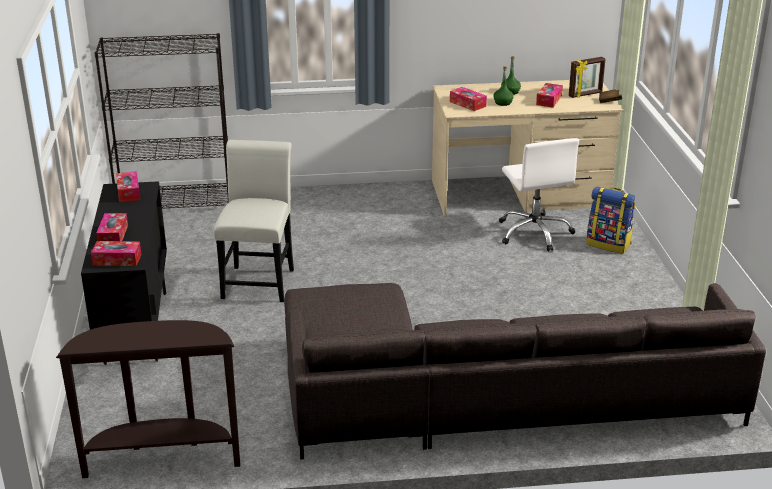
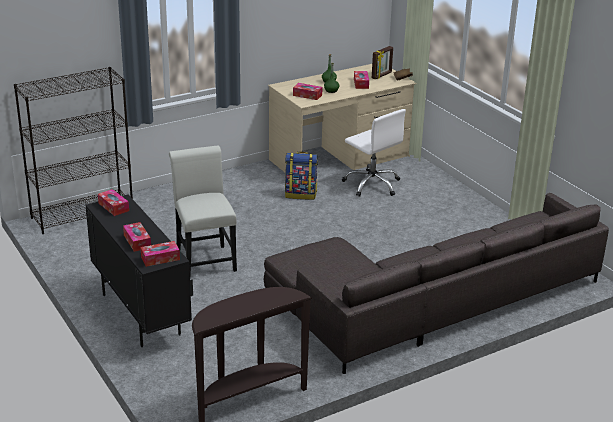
camera: 25 degrees left, 0 degrees up
(609, 244) = (427, 183): backpack -> backpack (301, 194)

